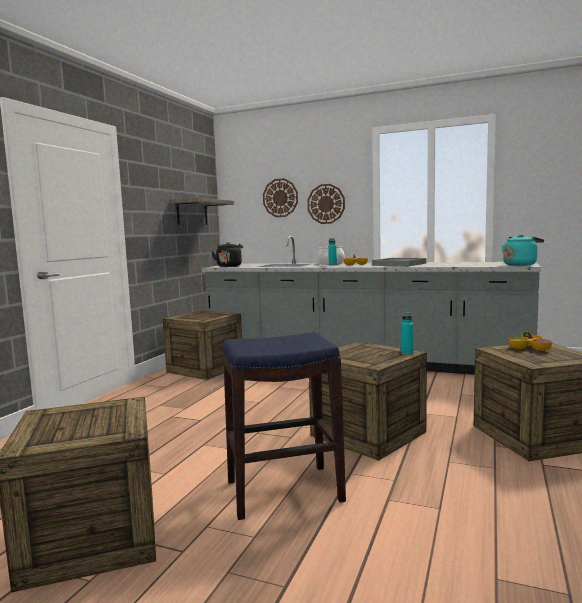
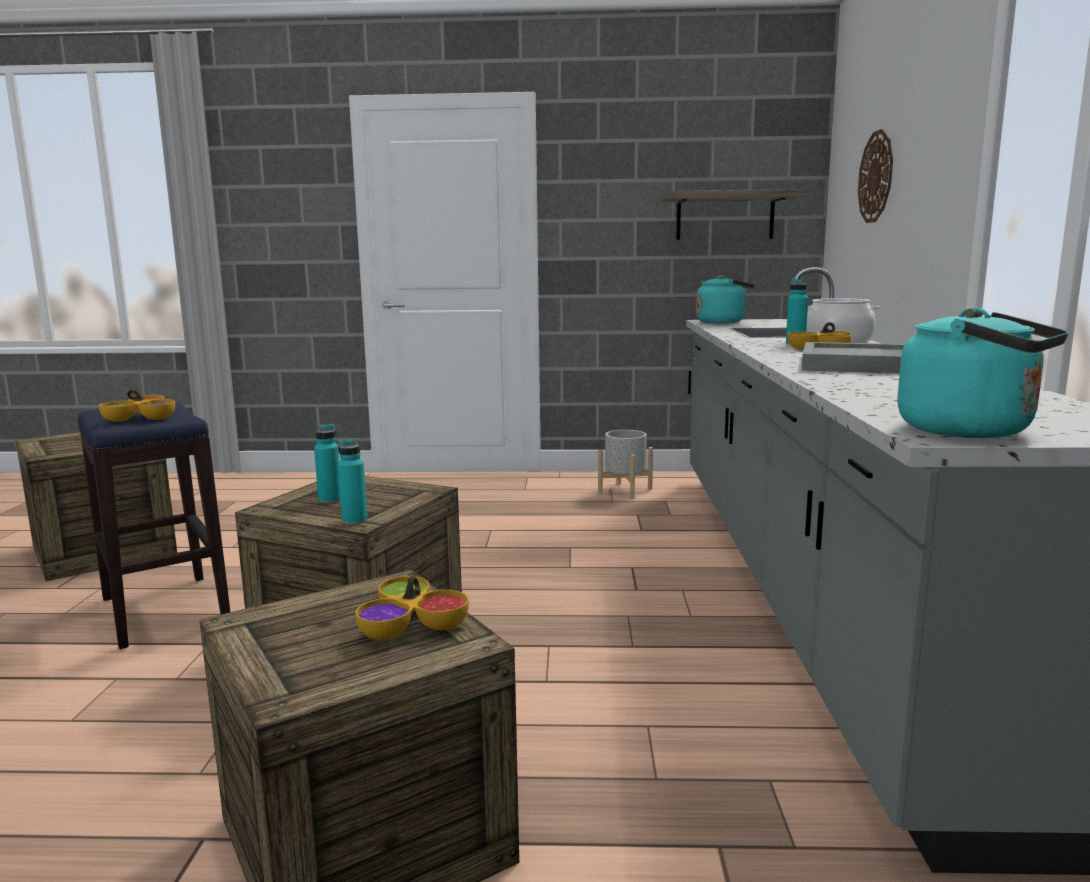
camera: 70 degrees right, 5 degrees up
(205, 369) = (625, 490): crate -> grey planter
(229, 266) = (723, 322): black kettle -> turquoise kettle
(296, 339) = (142, 418): none -> bowl
(326, 204) = (921, 188): wall clock -> none
(367, 356) = (330, 500): none -> turquoise bottle

